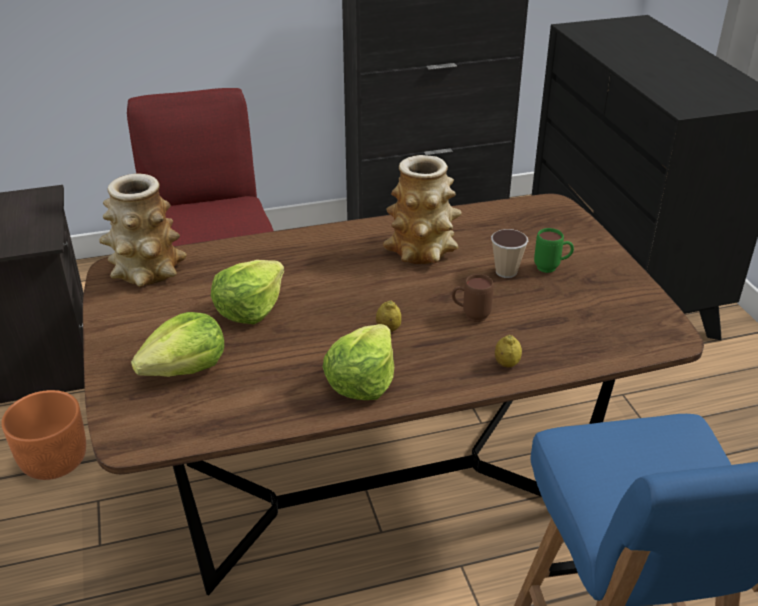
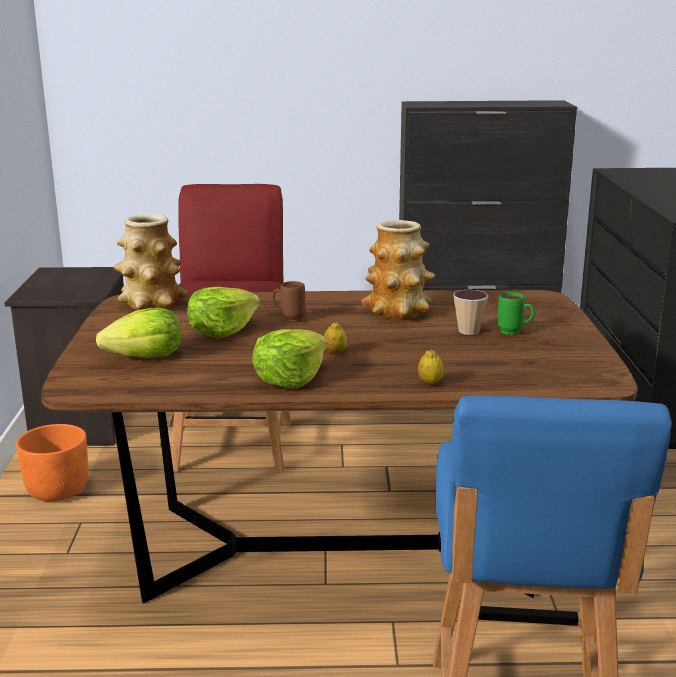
camera: 15 degrees right, 15 degrees down
(470, 316) = (416, 352): brown mug -> brown mug (288, 319)

